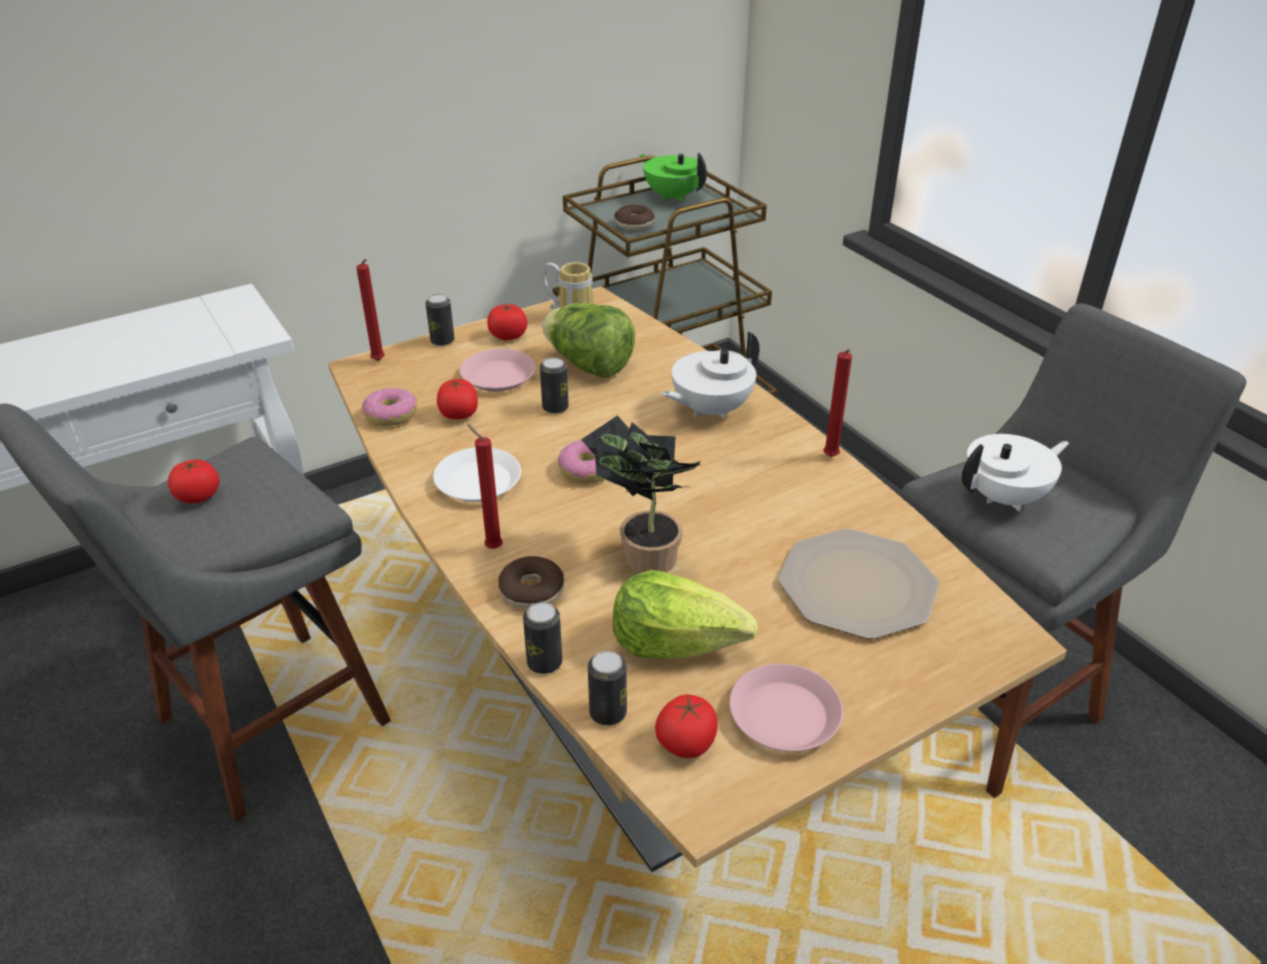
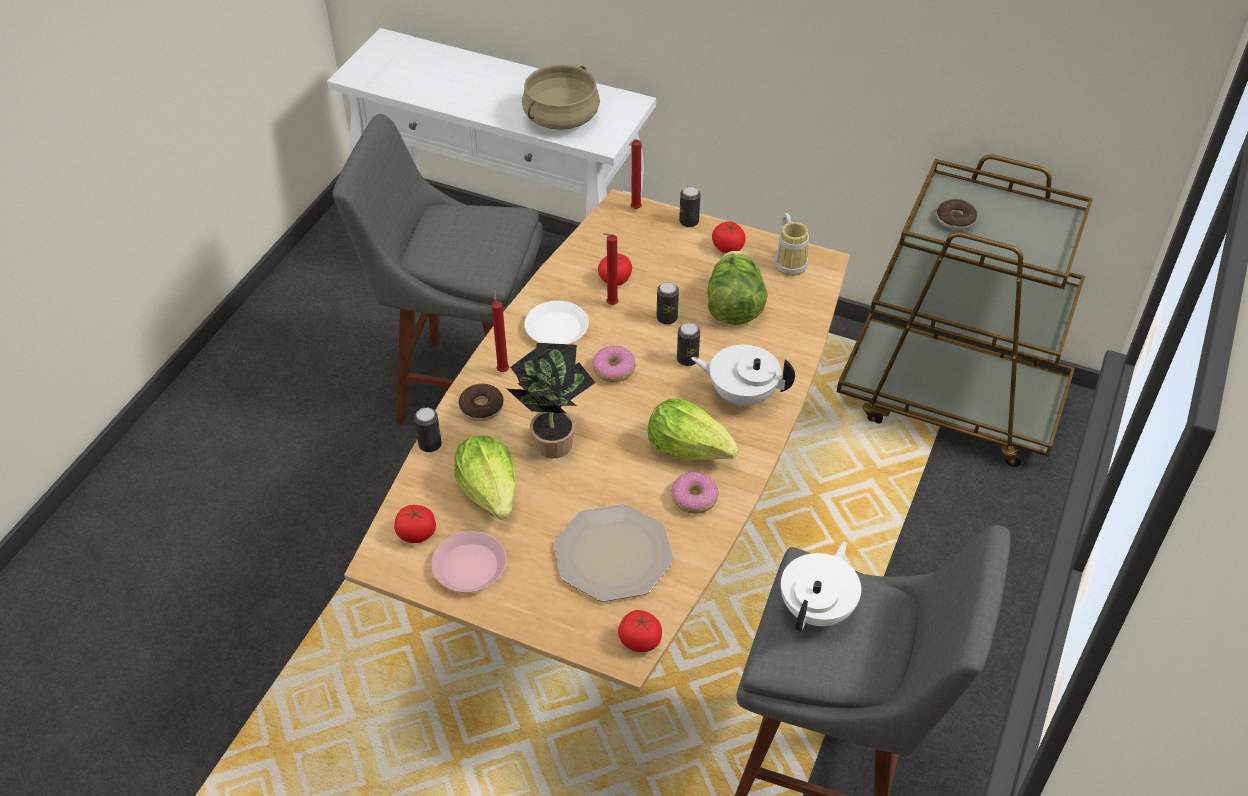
camera: 55 degrees right, 10 degrees up
(178, 342) = (561, 117): none -> beige cooking pot
(198, 496) = (457, 227): tomato -> tomato (640, 641)
(391, 415) = (585, 251): donut -> donut (694, 498)
(499, 376) = (675, 272): pink plate -> none
(608, 713) = (413, 490): can -> can (687, 359)
(672, 196) = (1033, 215): green teapot -> none
(750, 469) = (689, 448): none -> lettuce
(830, 458) = (744, 484): red candle -> red candle (610, 305)
(1005, 497) = (818, 608): white teapot -> white teapot turned 90 degrees counterclockwise

